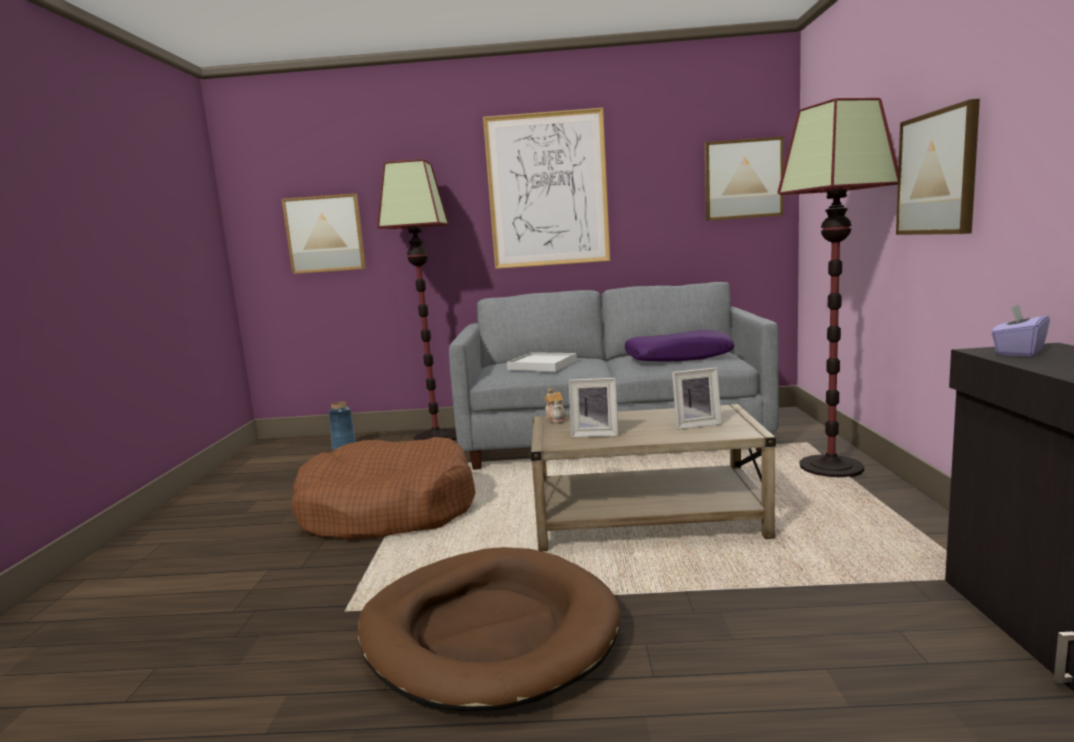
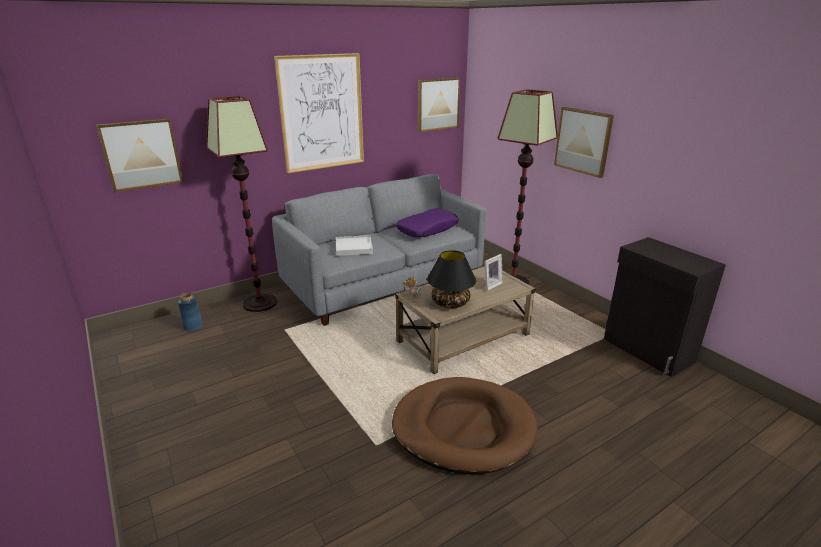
camera: 35 degrees left, 15 degrees up
(388, 510) = (307, 372): brown dog bed -> none
(595, 434) = (450, 302): picture frame -> black table lamp
(1018, 352) = (645, 247): purple tissue box -> none

